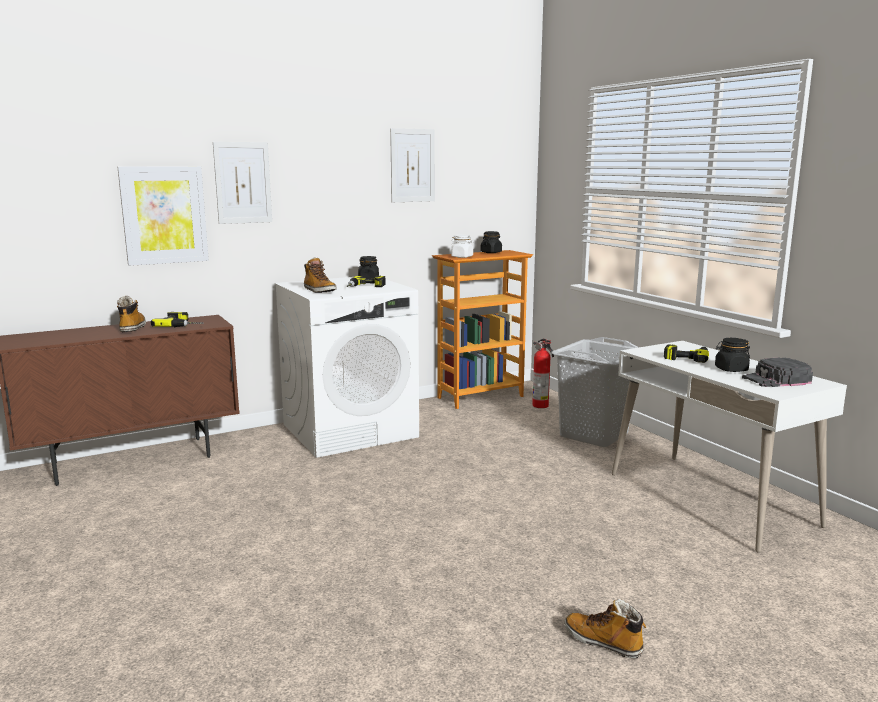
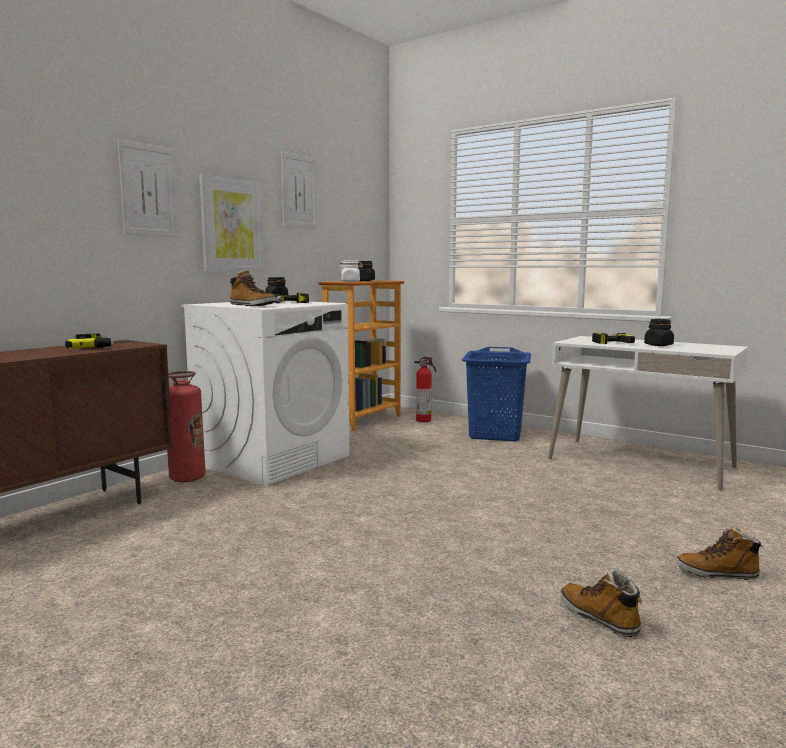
camera: 25 degrees left, 5 degrees down
(132, 328) = (40, 351): boot -> boot (599, 618)
(164, 215) = (64, 218): picture -> picture (231, 225)
(266, 438) = (187, 478): none -> fire extinguisher
(594, 435) = (495, 434): grey laundry basket -> blue laundry basket
(776, 380) = (701, 347): black cap -> none

